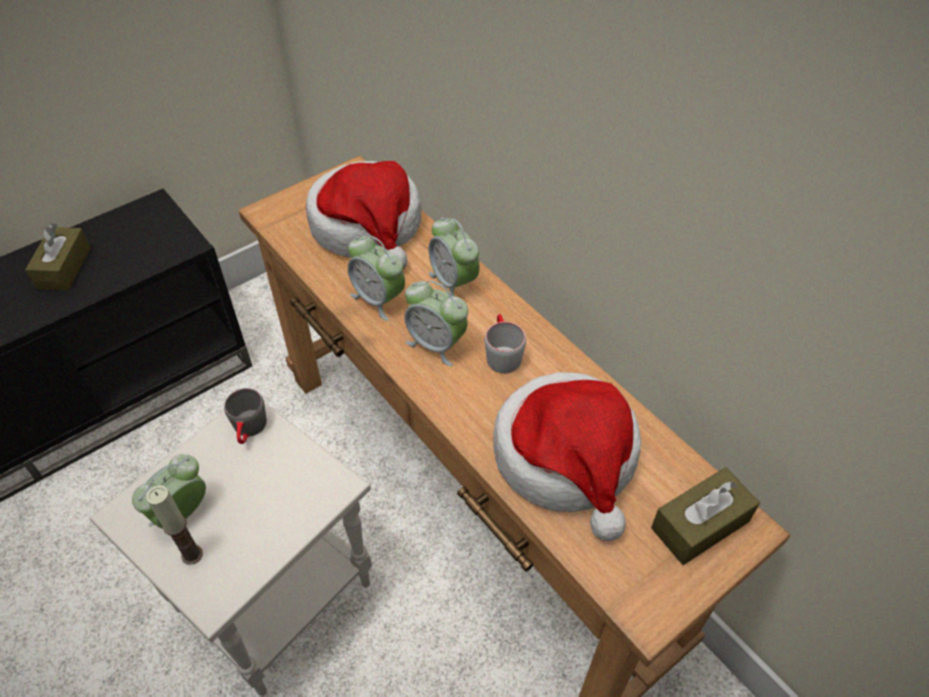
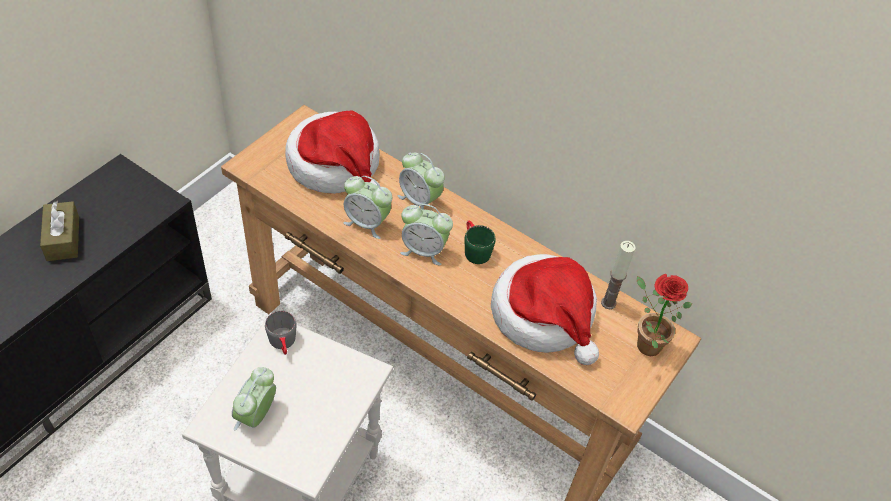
camera: 20 degrees left, 0 degrees up
(192, 555) = (277, 443): candle -> candle (608, 303)
(502, 353) = (474, 249): grey mug -> green mug
(700, 524) = (643, 343): brown tissue box -> potted plant

